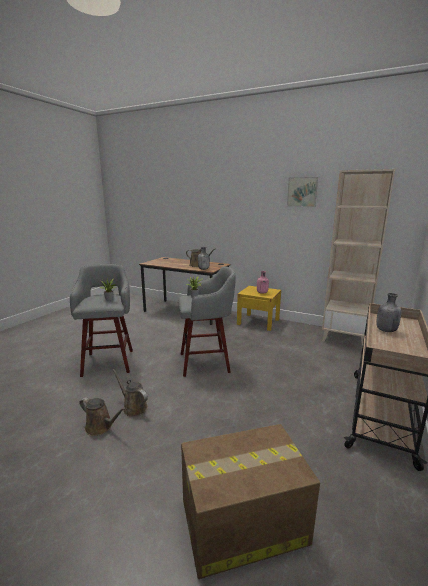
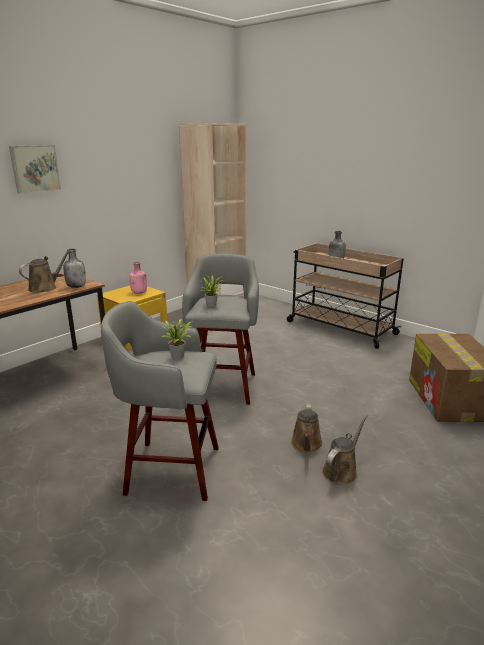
camera: 75 degrees left, 5 degrees up
(133, 407) = (306, 445): brown watering can -> brown watering can turned 45 degrees counterclockwise
(302, 192) = (139, 147): picture -> picture (34, 168)

